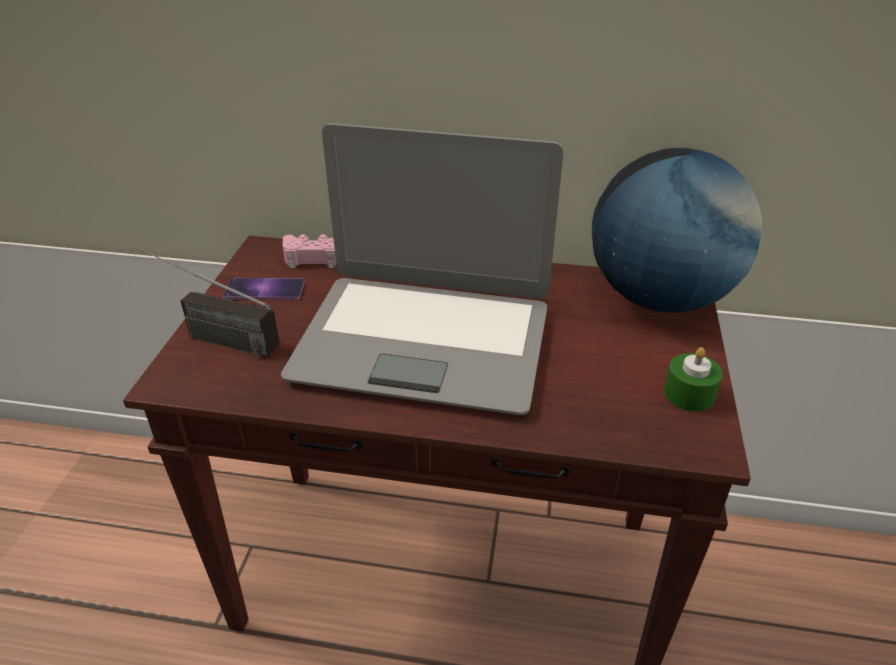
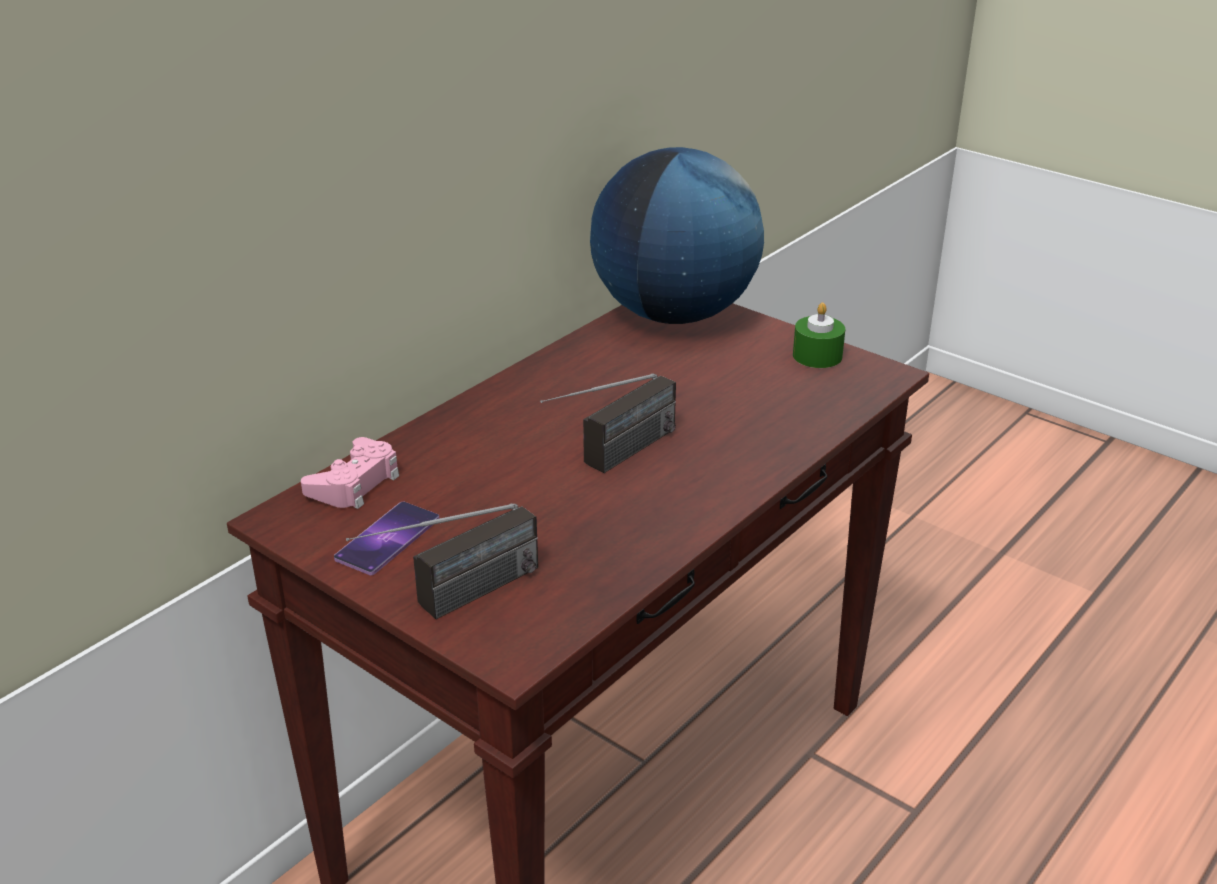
camera: 60 degrees left, 5 degrees down
(424, 341) = (613, 459): laptop -> radio

